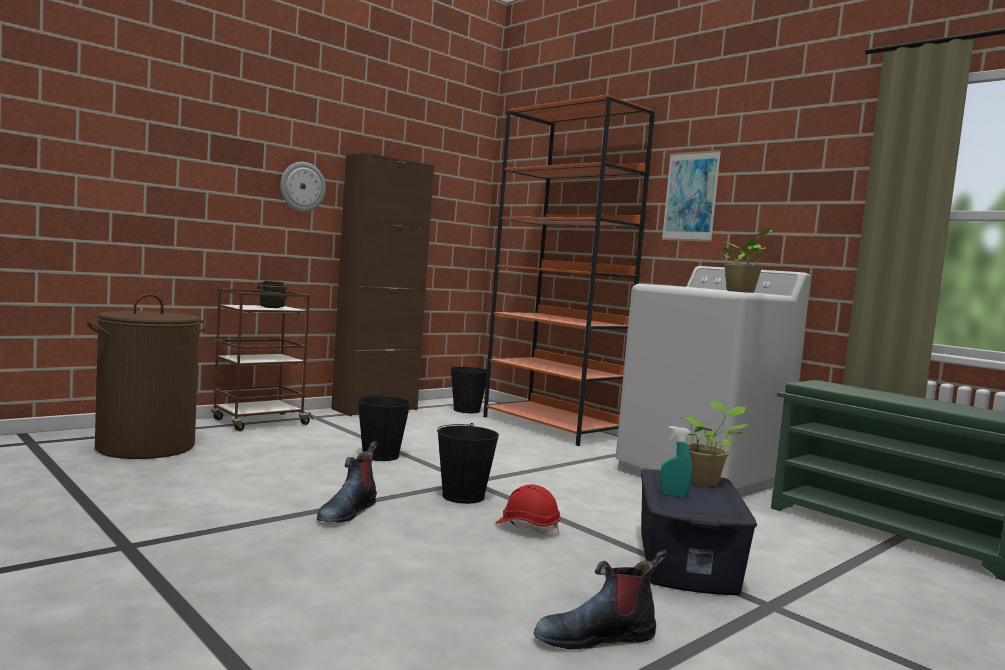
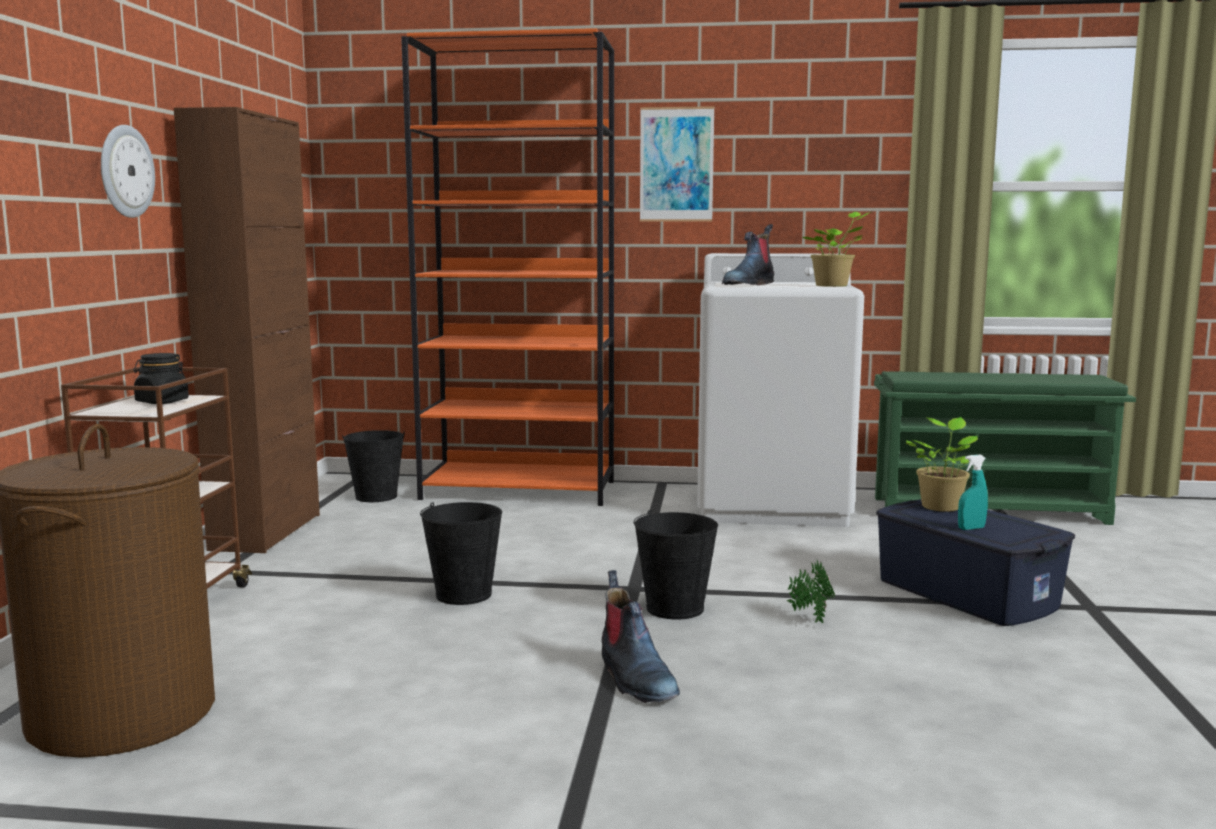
camera: 40 degrees left, 5 degrees up
(527, 528) = (809, 617): red hard hat -> potted plant
(596, 636) = (1096, 691): boot -> boot (748, 284)

